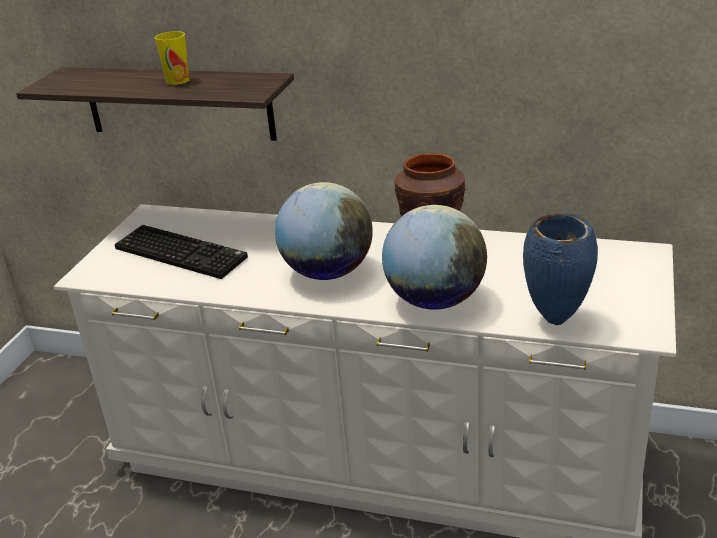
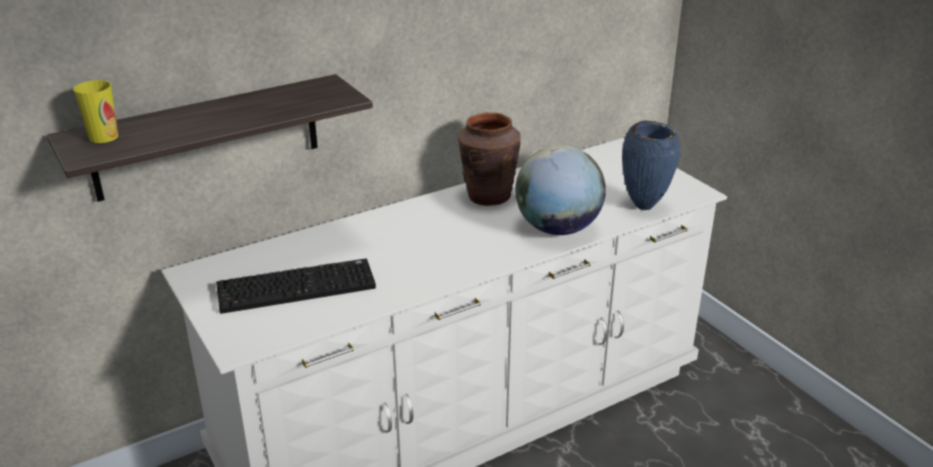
camera: 50 degrees left, 0 degrees up
(178, 80) = (238, 108): cup -> cup (103, 137)
(327, 272) = (450, 245): globe -> none

